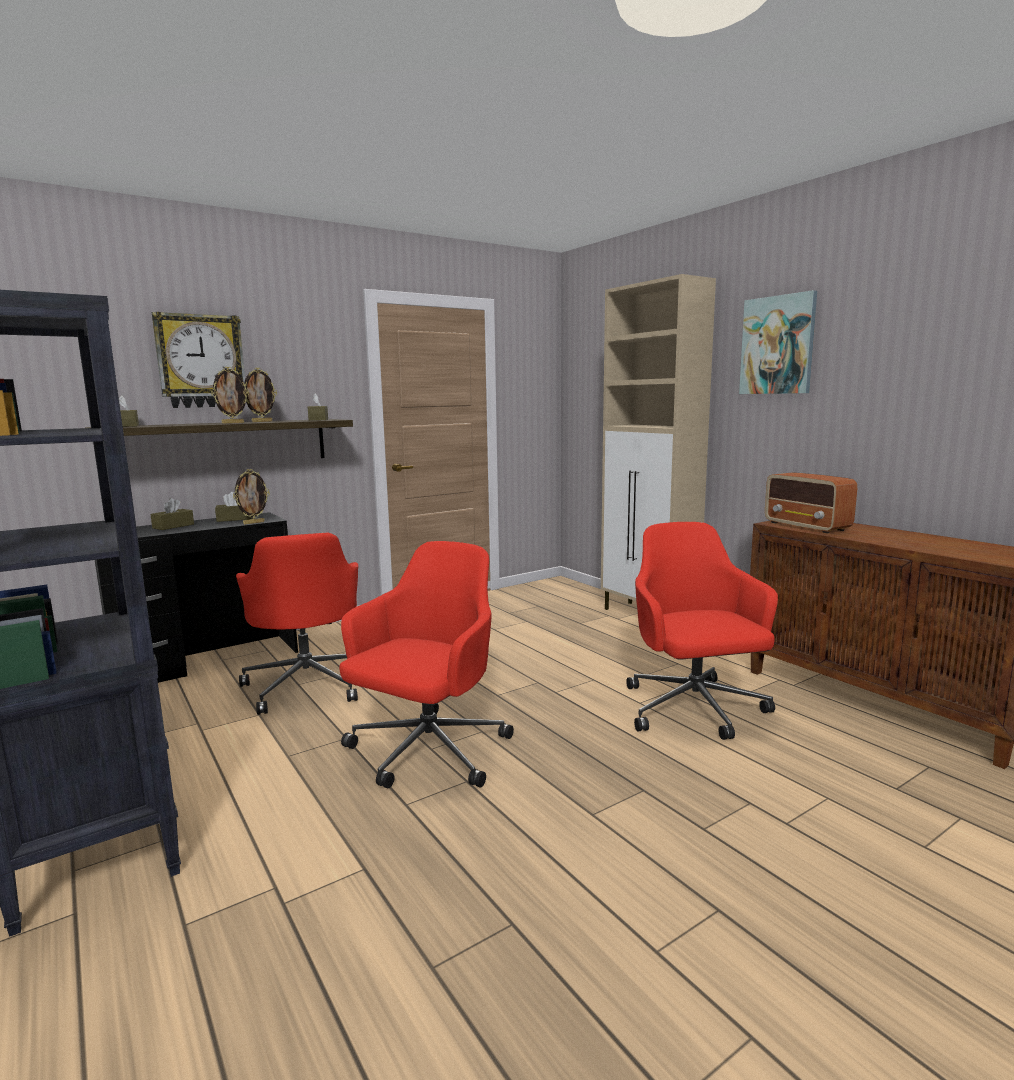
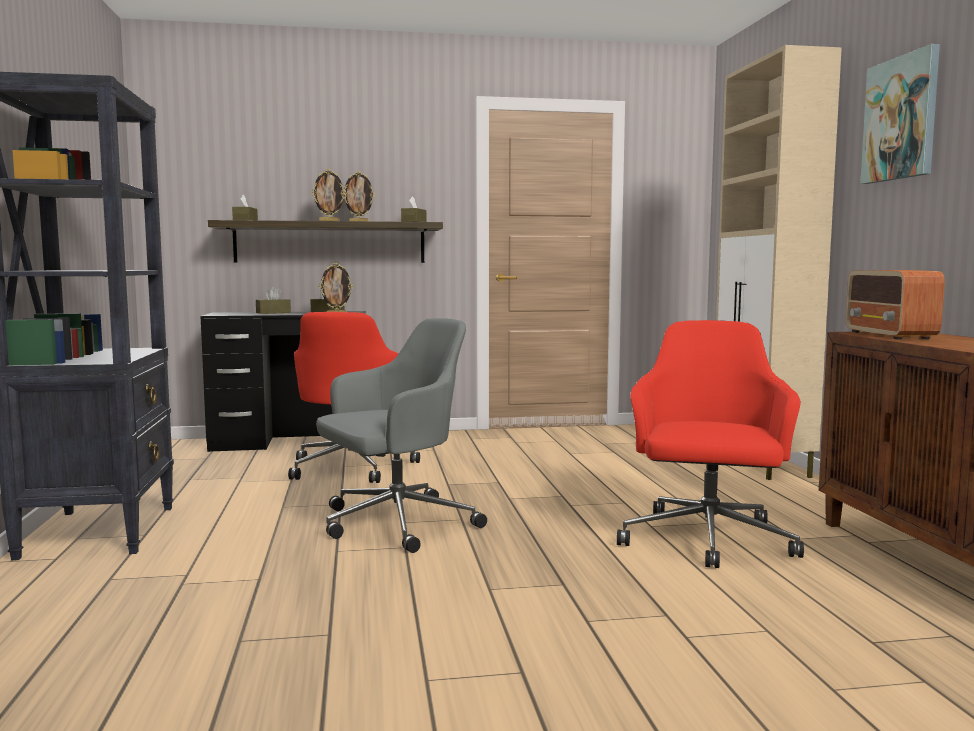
camera: 25 degrees right, 5 degrees down
(201, 361) = (315, 167): wall clock -> none
(427, 752) = (395, 524): red office chair -> grey office chair

